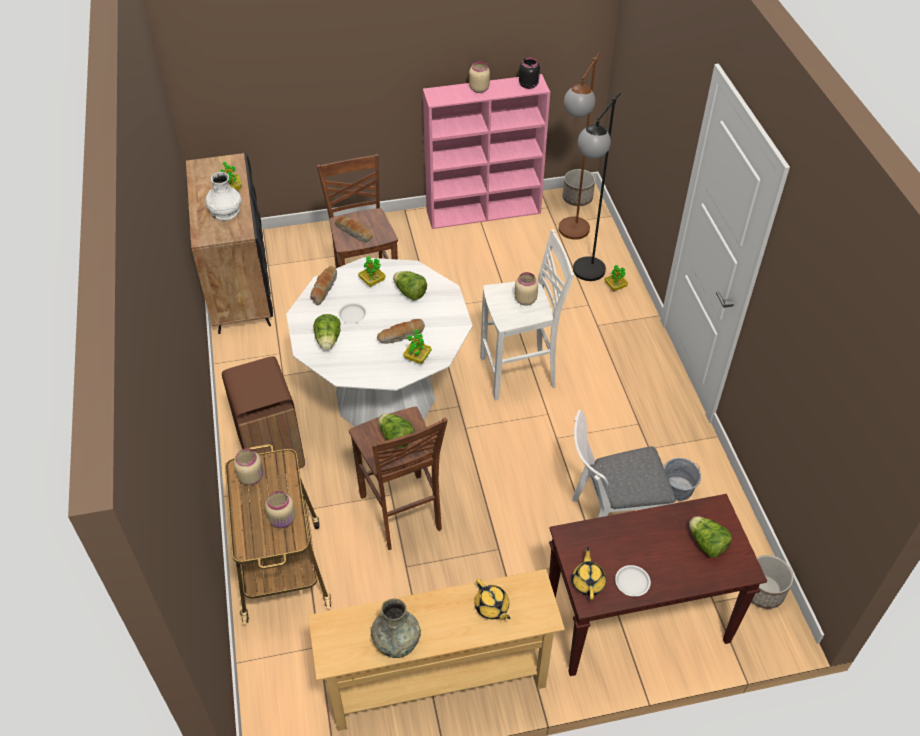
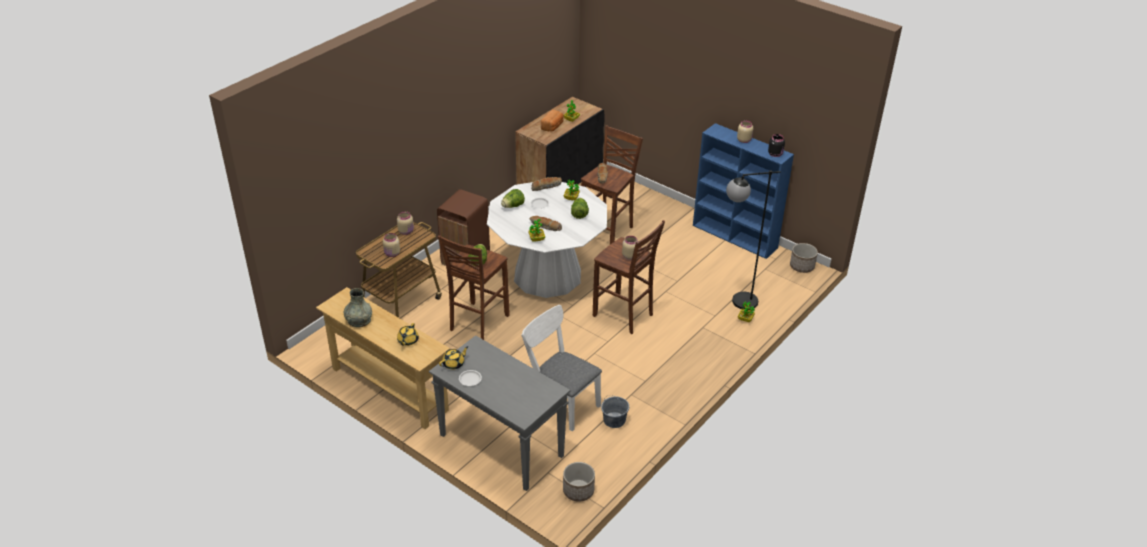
camera: 50 degrees right, 10 degrees down
(225, 211) = (552, 126): white vase -> bread
(484, 211) = (735, 237): pink bookcase -> blue bookcase
(520, 374) = (624, 315): white stool -> brown stool
(570, 236) = (763, 280): brown floor lamp -> none
(636, 623) = (500, 446): brown console table -> grey console table
(706, 544) = (525, 396): lettuce -> none

